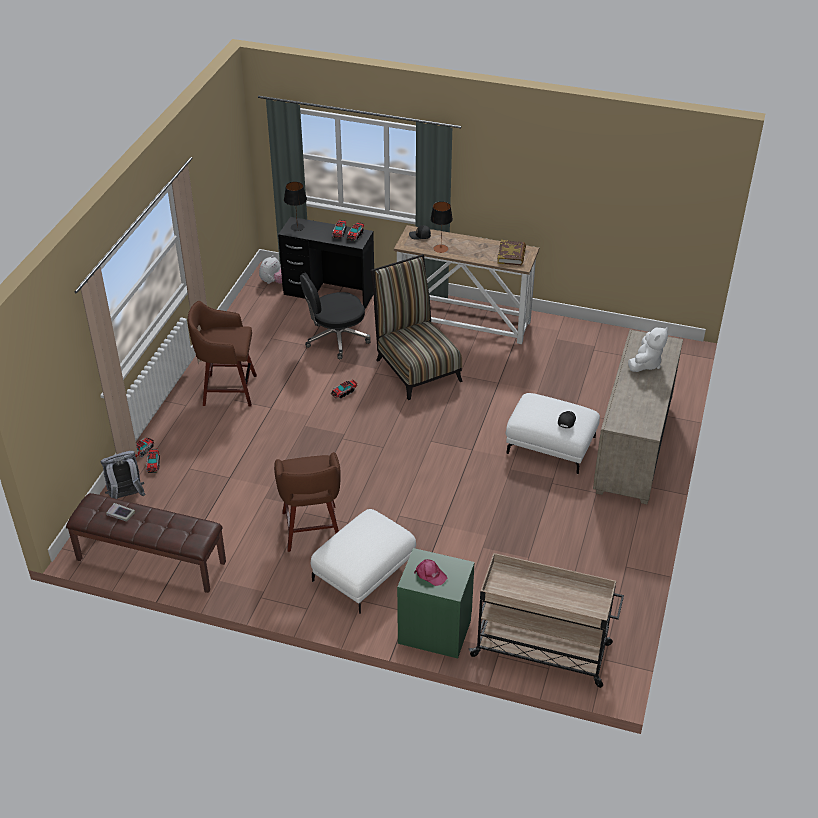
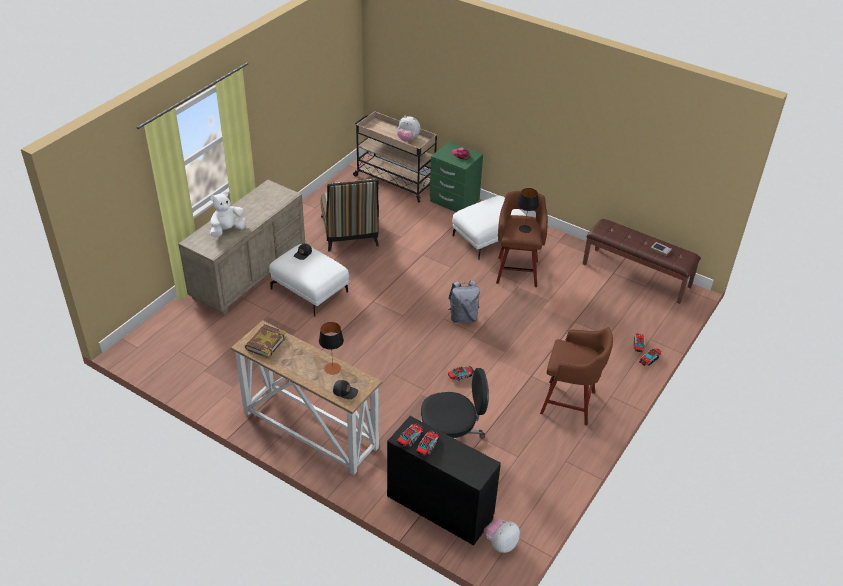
camera: 165 degrees left, 0 degrees up
(126, 496) = (659, 324): grey backpack -> grey backpack (463, 317)
(297, 227) = (475, 468): black table lamp -> black table lamp (525, 229)
(416, 366) = (383, 387): chair -> chair (349, 234)
(525, 589) = (408, 139): none -> plush toy

